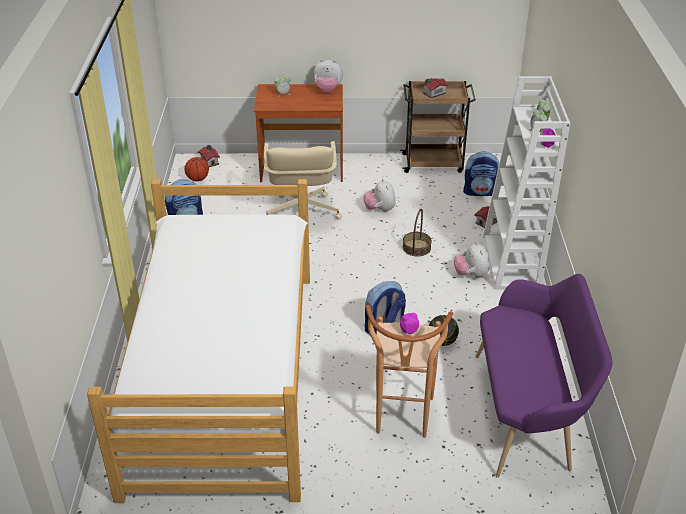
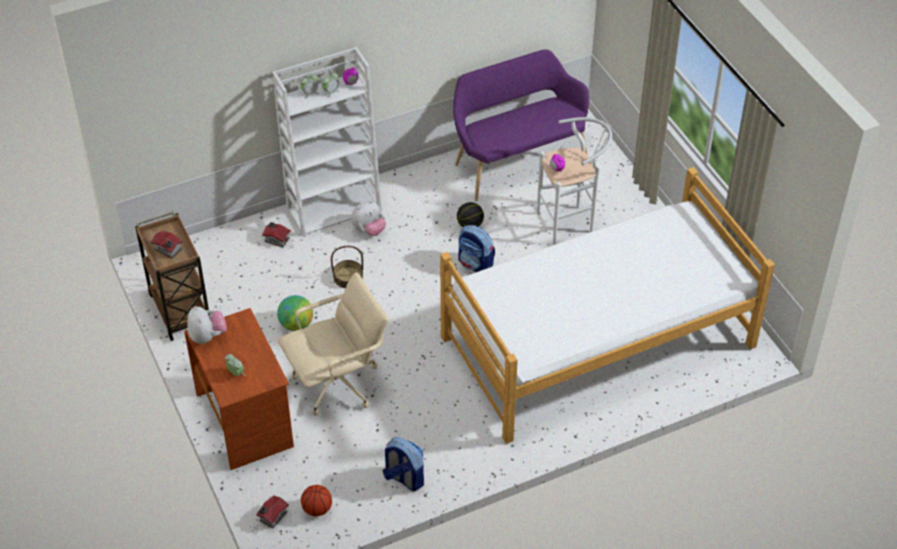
camera: 115 degrees left, 10 degrees up
(379, 209) = (296, 324): plush toy -> globe
(402, 420) = (570, 223): brown stool -> white stool
(480, 192) = (223, 258): backpack -> none

